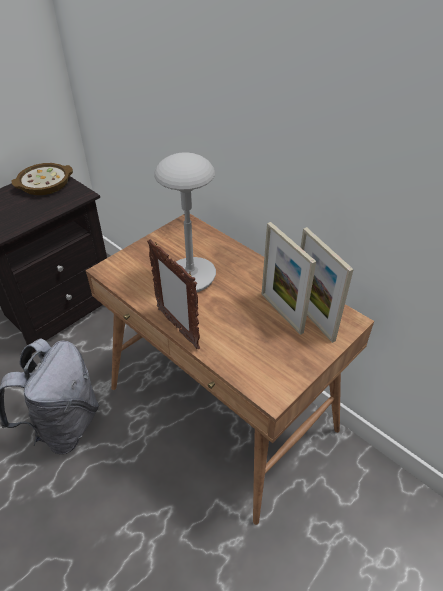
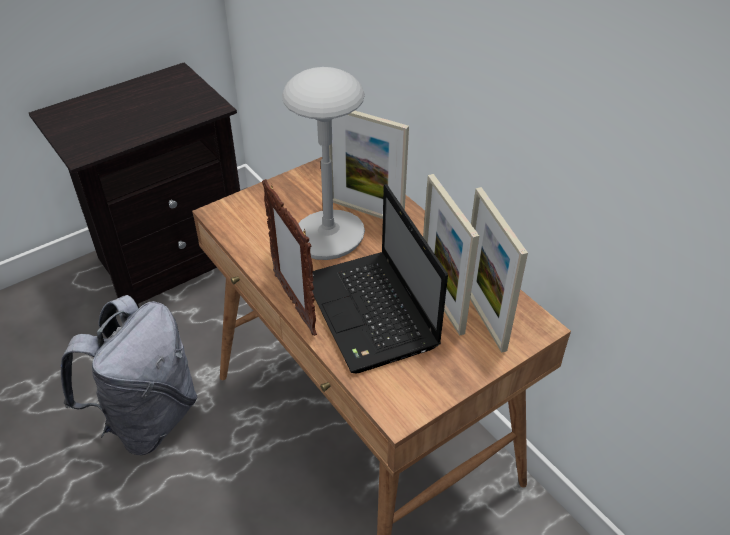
camera: 10 degrees right, 0 degrees up
(45, 184) = (167, 87): bowl -> none
(212, 256) = (366, 211): none -> picture frame
(235, 327) = (372, 314): none -> laptop

